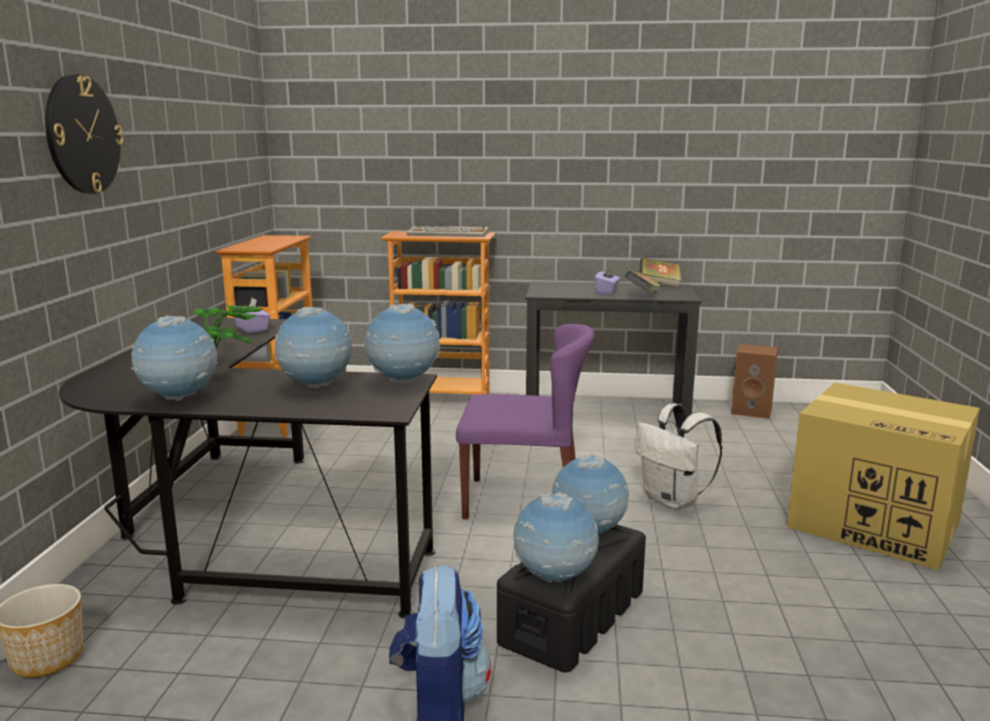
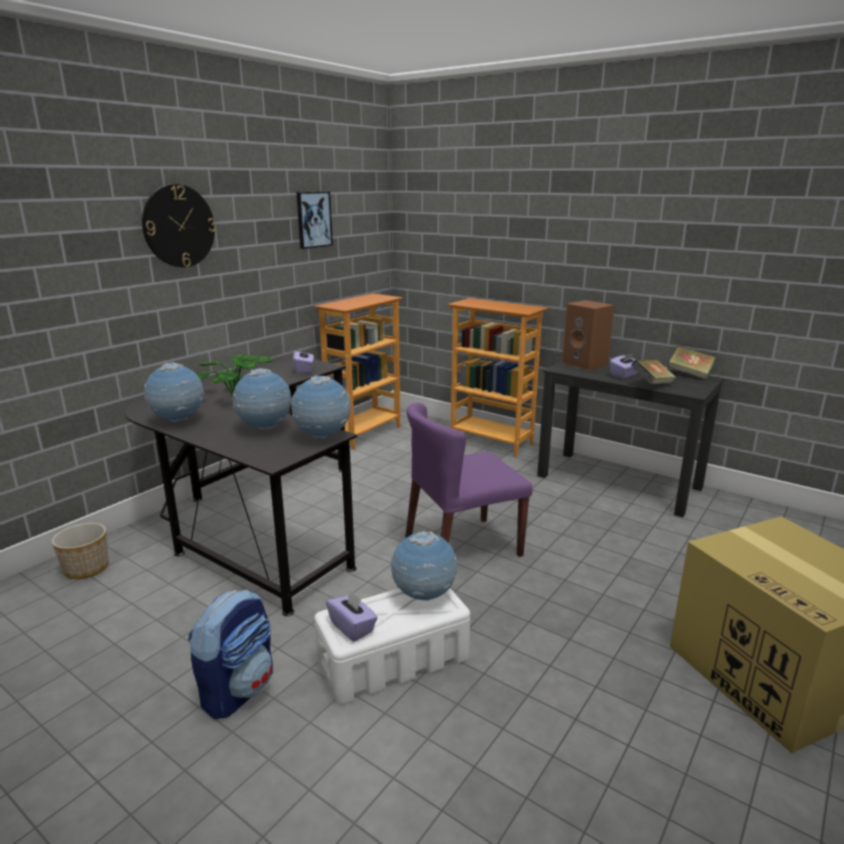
camera: 30 degrees right, 5 degrees up
(205, 136) = (313, 219): none -> picture
(449, 234) = (506, 305): keyboard -> none
(524, 500) = (462, 547): purple chair -> purple chair turned 120 degrees clockwise
(554, 579) = (352, 627): globe -> purple tissue box
(572, 617) = (392, 660): black storage box -> white storage box
(673, 500) = (587, 584): white backpack -> none
(752, 411) = (769, 516): brown speaker -> brown speaker (586, 364)

